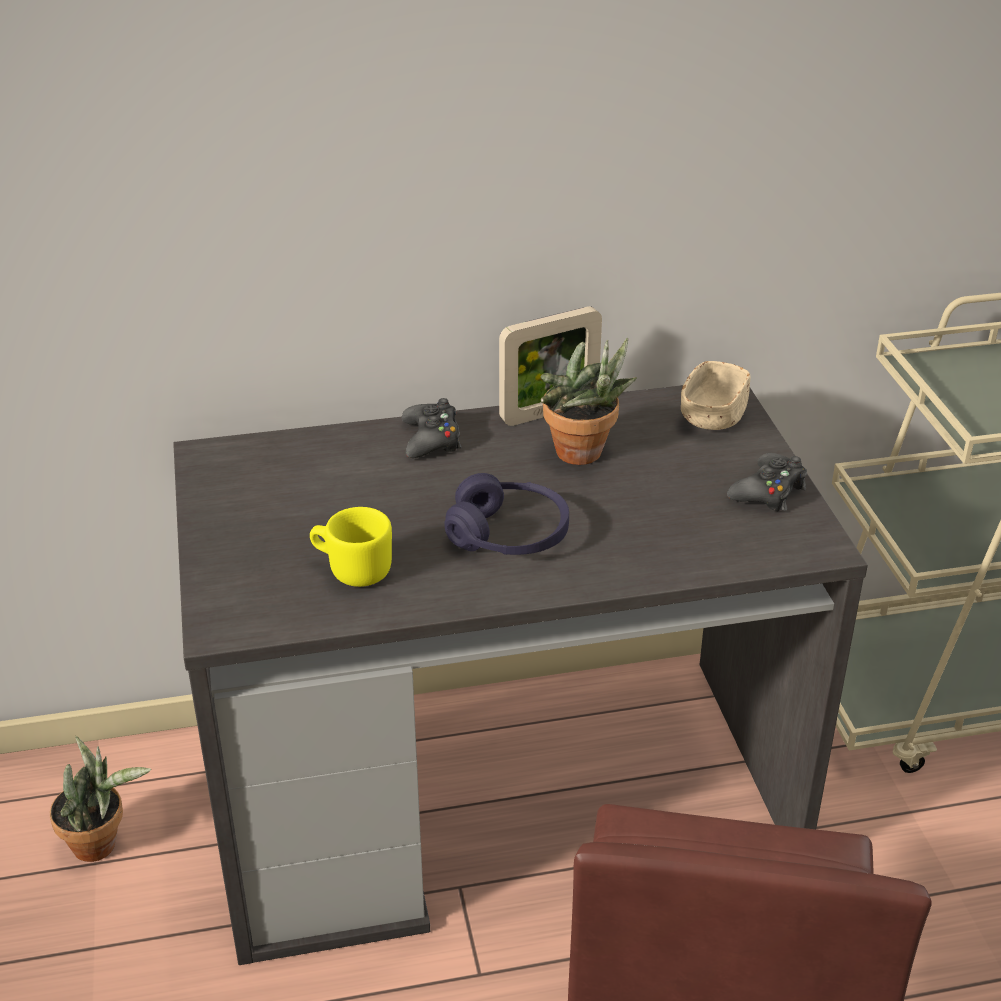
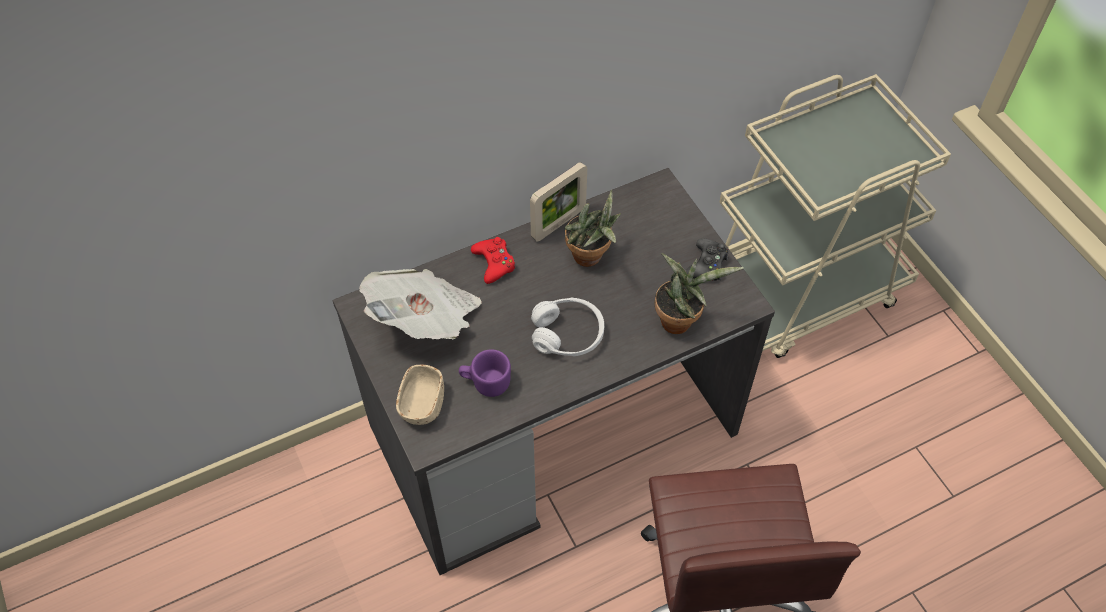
camera: 15 degrees left, 20 degrees up
(102, 844) = (327, 518): potted plant -> potted plant (680, 319)
(297, 483) = (425, 319): none -> newspaper
(352, 569) = (485, 382): yellow mug -> purple mug
(431, 439) = (494, 263): black game controller -> red game controller
(508, 535) = (567, 334): purple headphones -> white headphones
(712, 416) = (658, 206): beige bowl -> beige bowl (422, 404)

